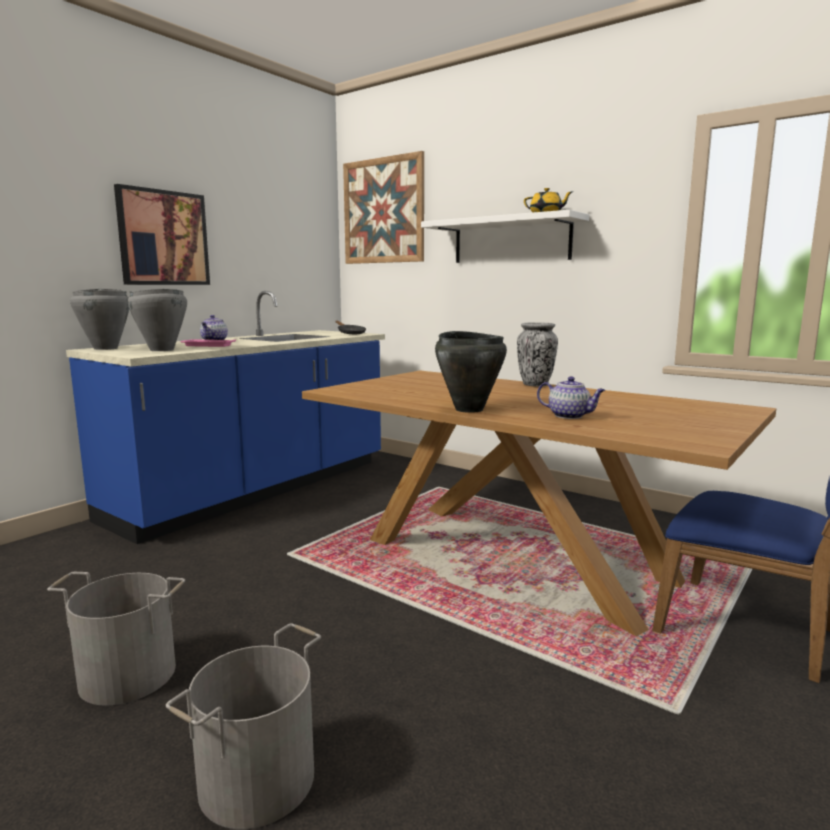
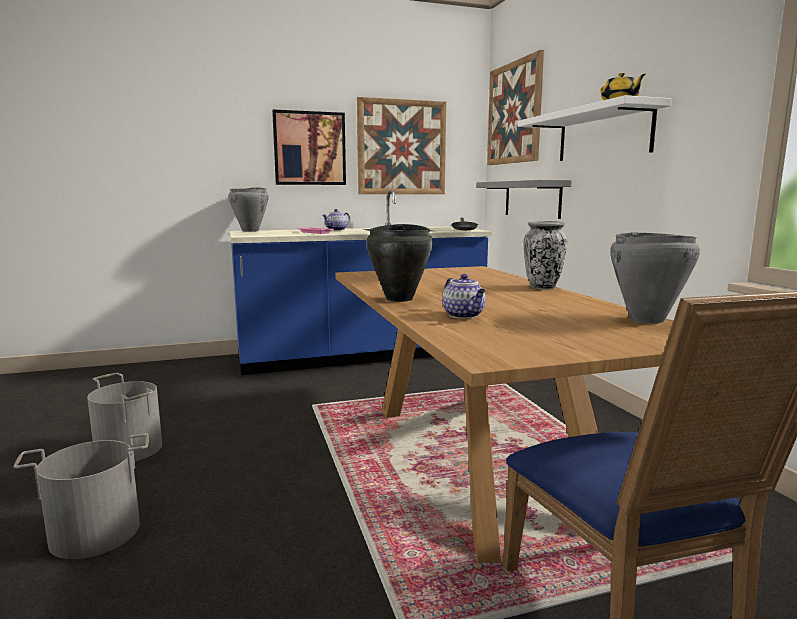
camera: 35 degrees right, 0 degrees up
(161, 350) = (273, 233): grey cooking pot -> grey cooking pot (646, 320)
(263, 241) = (401, 147): none -> picture
(417, 300) = (532, 199): none -> grey shelf

